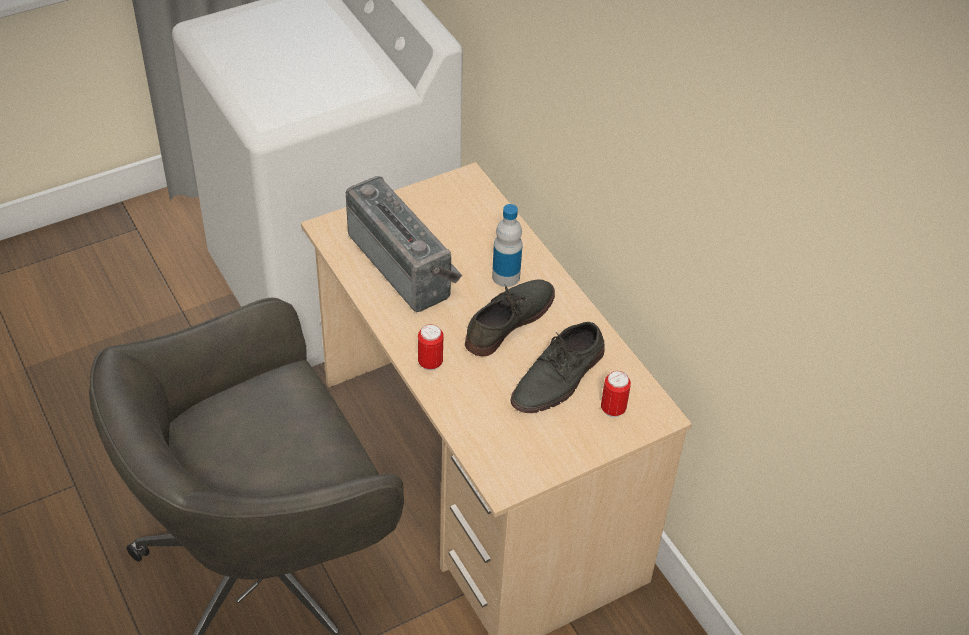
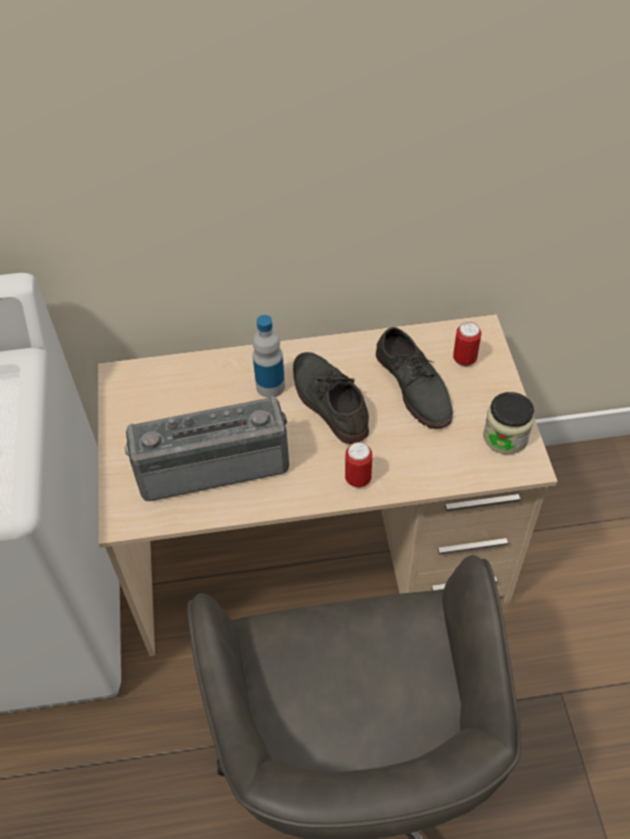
camera: 65 degrees left, 5 degrees up
(529, 461) = (505, 437): none -> jar

